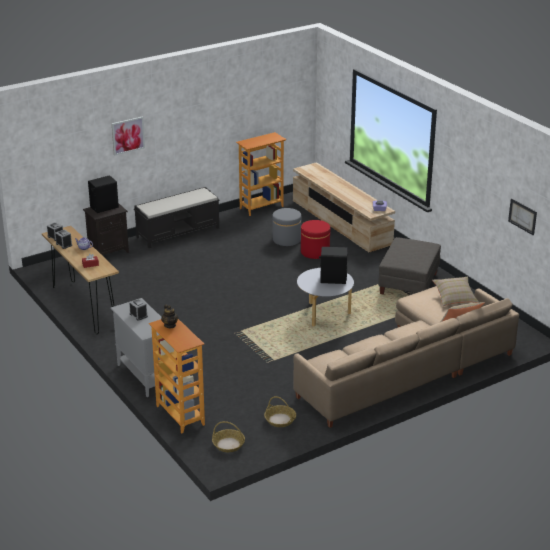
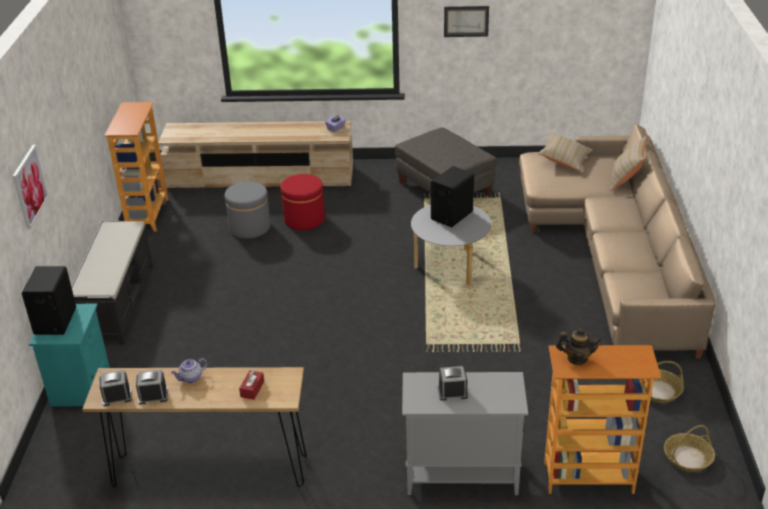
camera: 55 degrees left, 5 degrees up
(108, 251) = (79, 386): black nightstand -> turquoise nightstand
(522, 216) = (572, 35): picture -> picture (466, 21)

